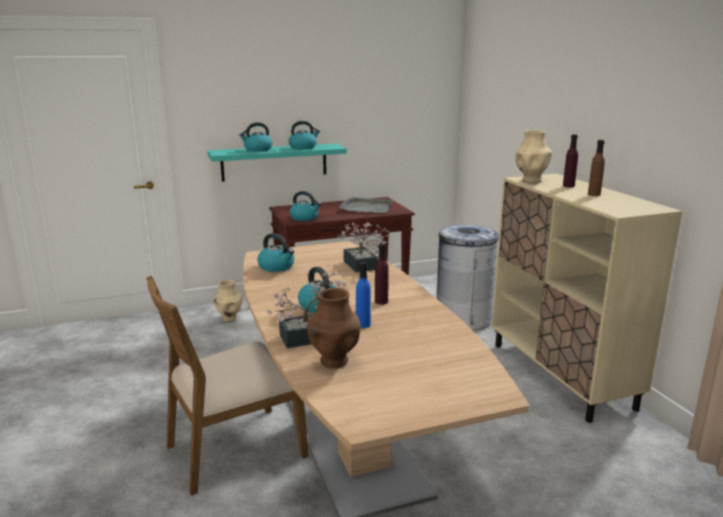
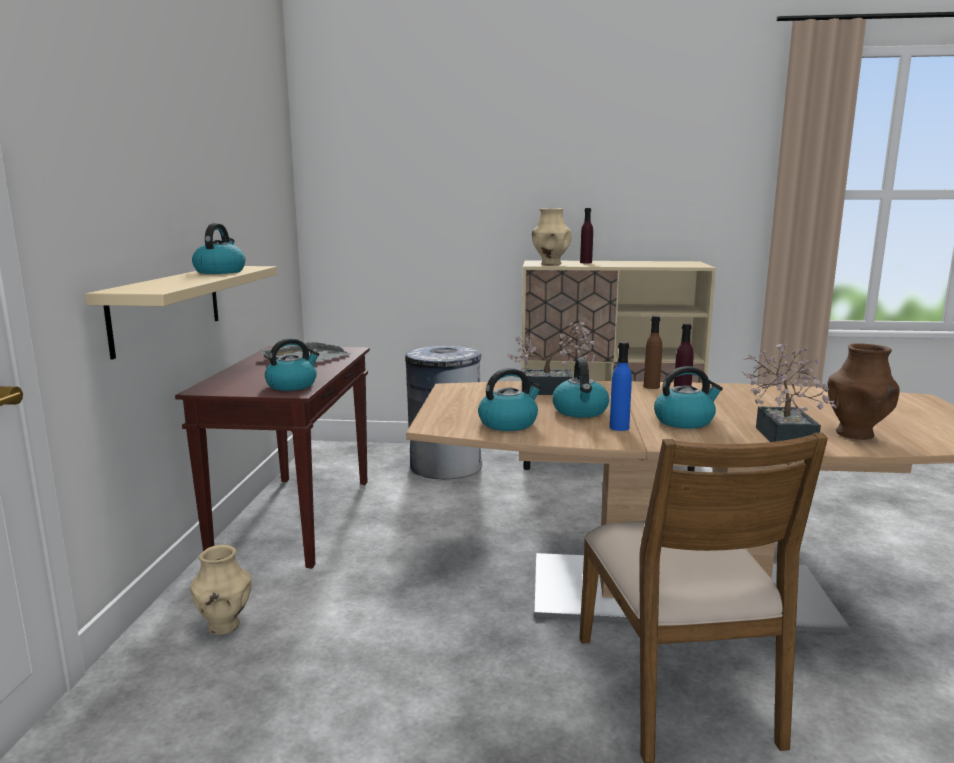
camera: 65 degrees left, 5 degrees down
(257, 150) = (177, 281): kettle -> kettle (580, 411)
(274, 162) = (167, 307): turquoise shelf -> beige shelf
(363, 325) = (750, 412): blue bottle -> blue bottle (619, 427)
(594, 194) = (627, 263): brown bottle -> brown bottle (651, 387)

